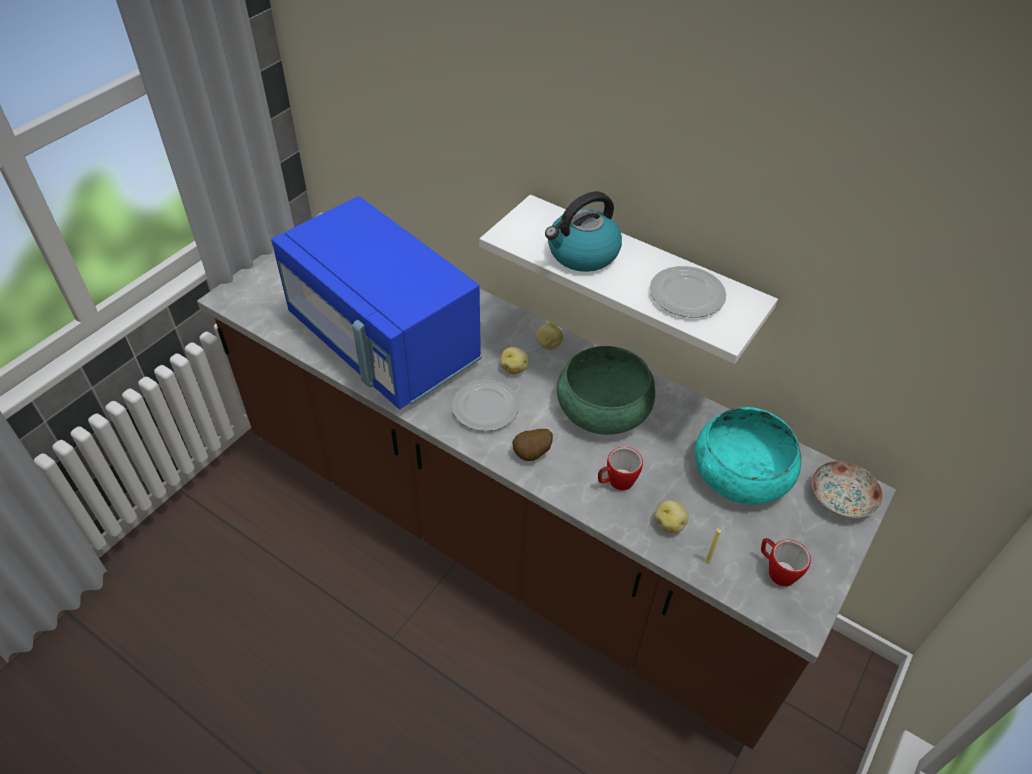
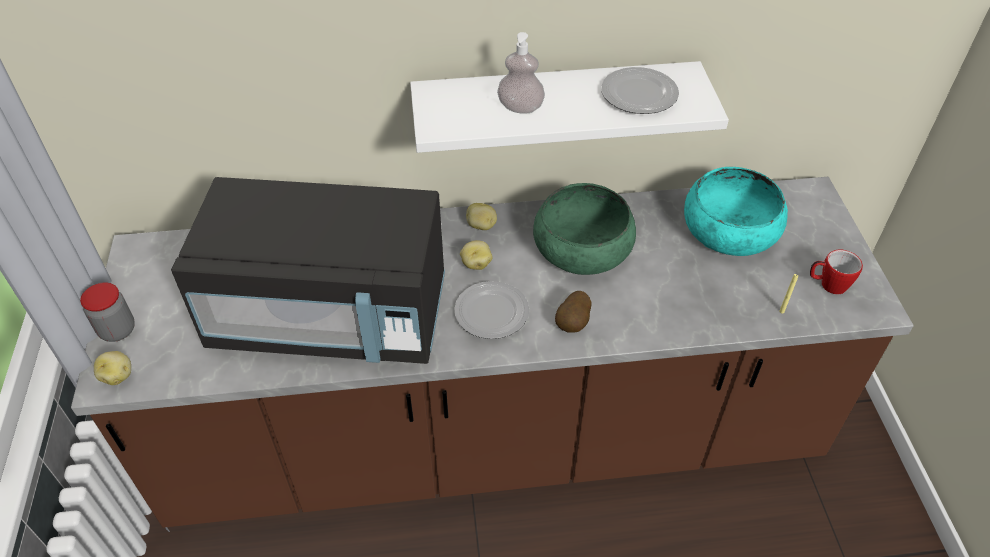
camera: 40 degrees left, 0 degrees up
(263, 271) = (117, 330): none -> jar
(383, 342) = (331, 317): blue microwave -> black microwave
(582, 254) = (520, 107): kettle -> soap dispenser
(616, 482) = (658, 300): mug -> none
(669, 523) = (728, 303): potato -> potato (117, 376)
(842, 497) = (806, 204): plate -> none

